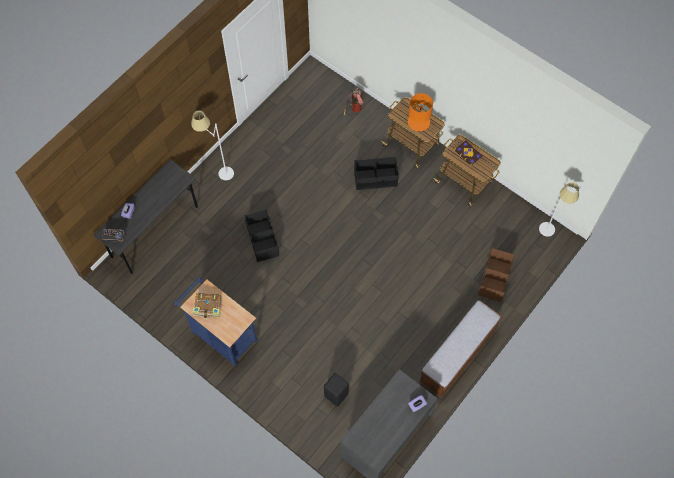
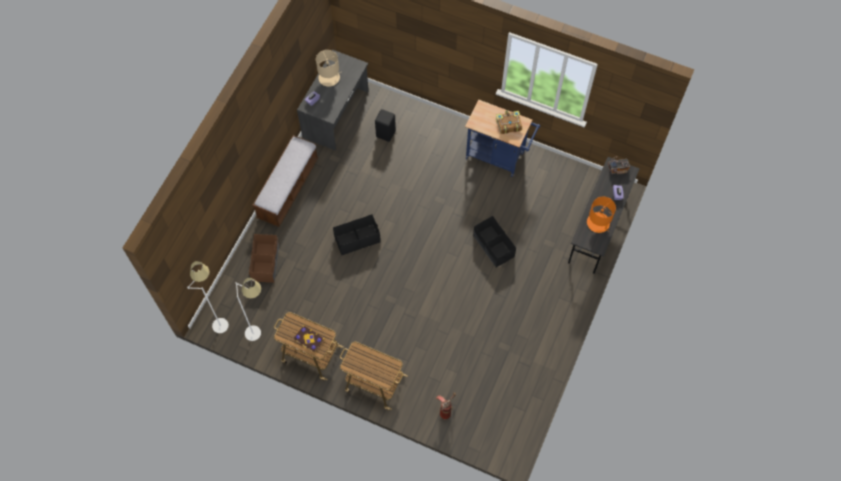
camera: 165 degrees right, 0 degrees up
(219, 174) = (561, 301): white floor lamp -> white floor lamp (259, 329)
(375, 179) = (402, 336): black storage box -> black storage box (357, 239)
(391, 432) = (329, 77): none -> beige table lamp
(418, 121) = (368, 363): orange table lamp -> orange table lamp (598, 223)

